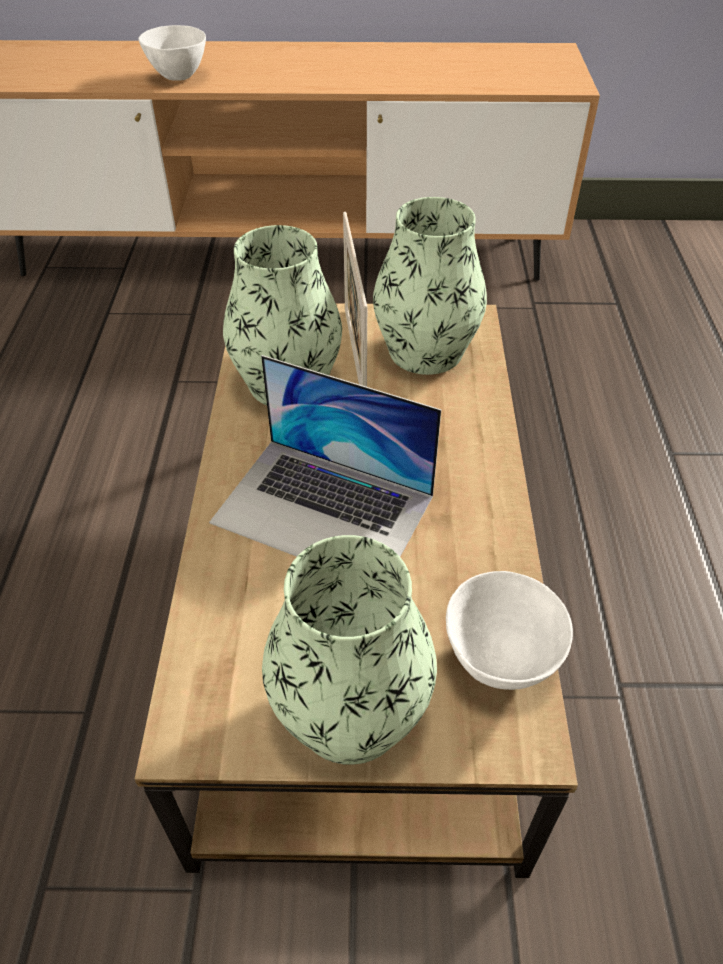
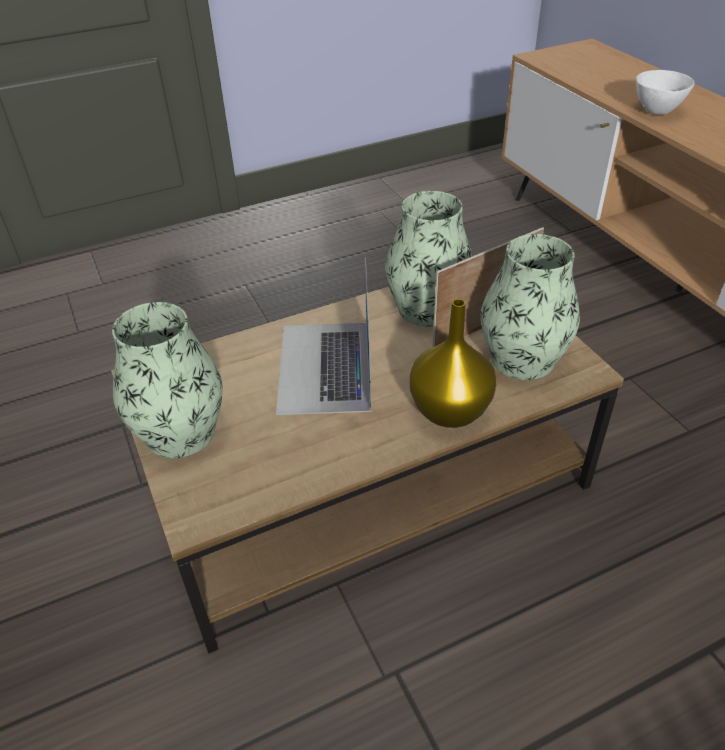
camera: 65 degrees right, 5 degrees down
(469, 435) = (448, 411): none -> yellow vase
(500, 661) = (247, 488): white bowl -> none

